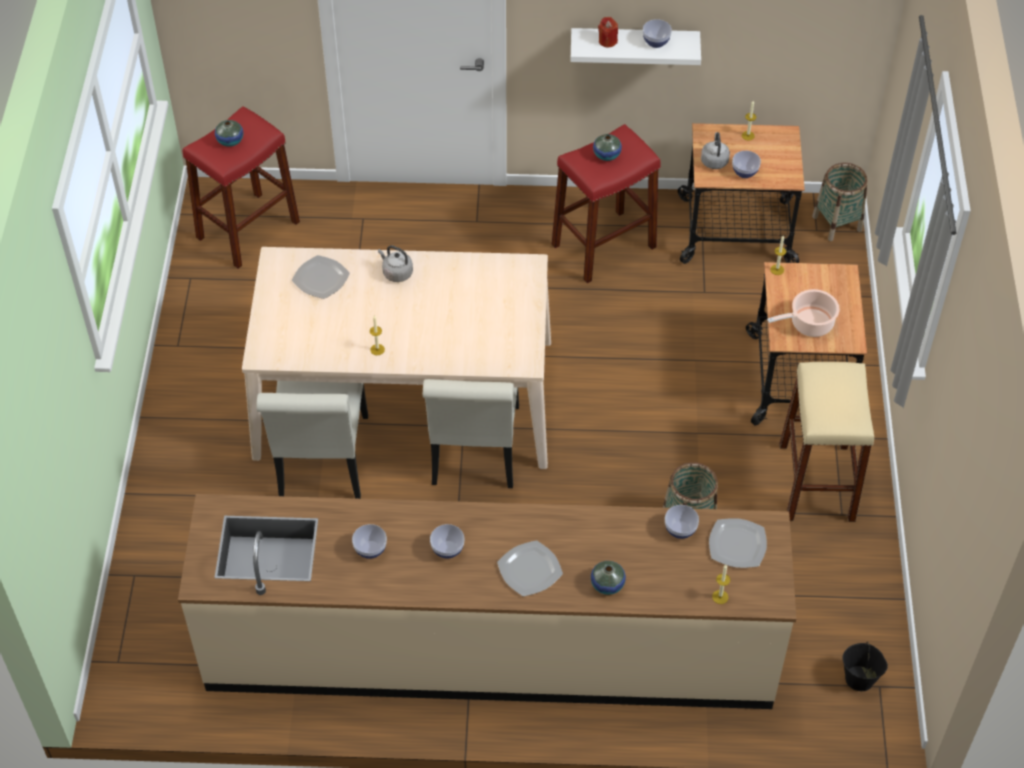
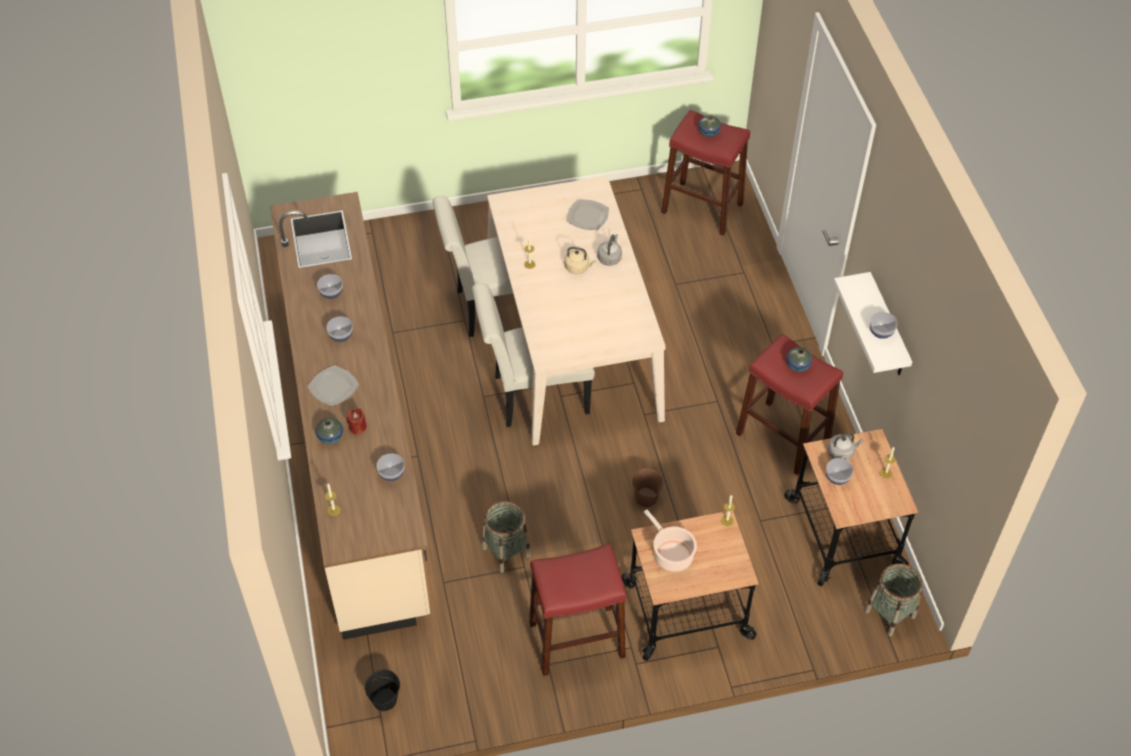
camera: 75 degrees right, 0 degrees up
(401, 305) = (578, 268): none -> beige kettle
(607, 41) = (865, 299): red candle -> red candle (357, 427)
(650, 380) = (646, 498): none -> brown bucket
(736, 545) = (385, 514): plate -> none
(816, 482) = (576, 640): beige stool -> red stool

